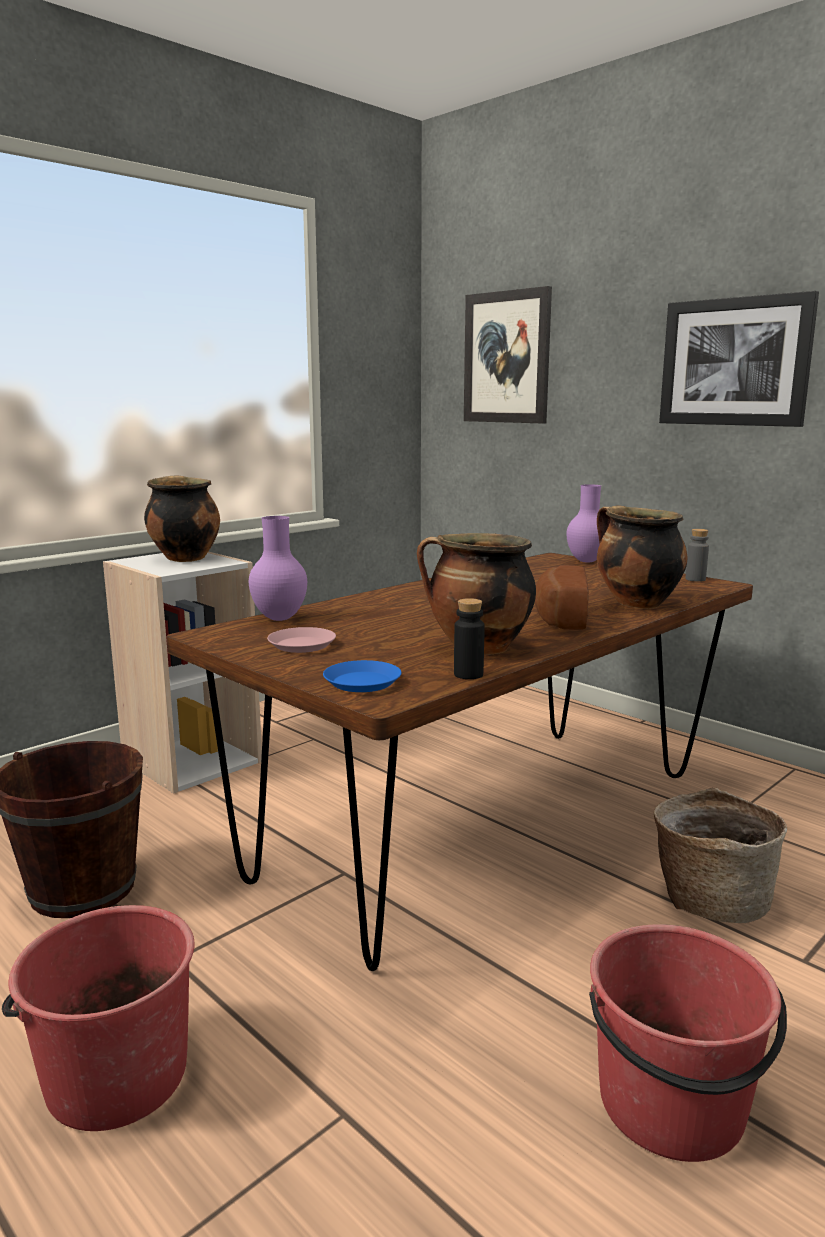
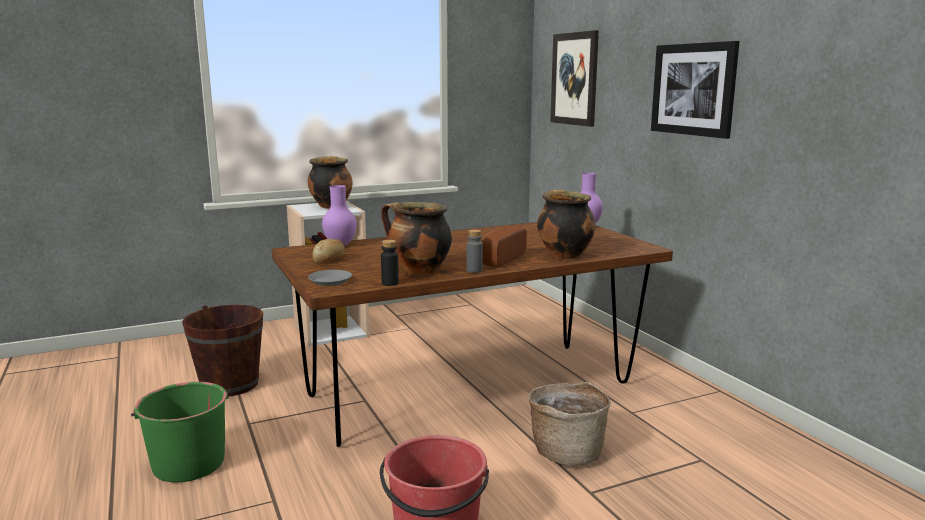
camera: 20 degrees right, 0 degrees up
(115, 1075) = (188, 463): red bucket -> green bucket
(301, 645) = (329, 260): pink plate -> bread
(362, 682) = (330, 281): blue plate -> grey plate
(695, 579) = (638, 244): grey bottle -> grey bottle (474, 270)

